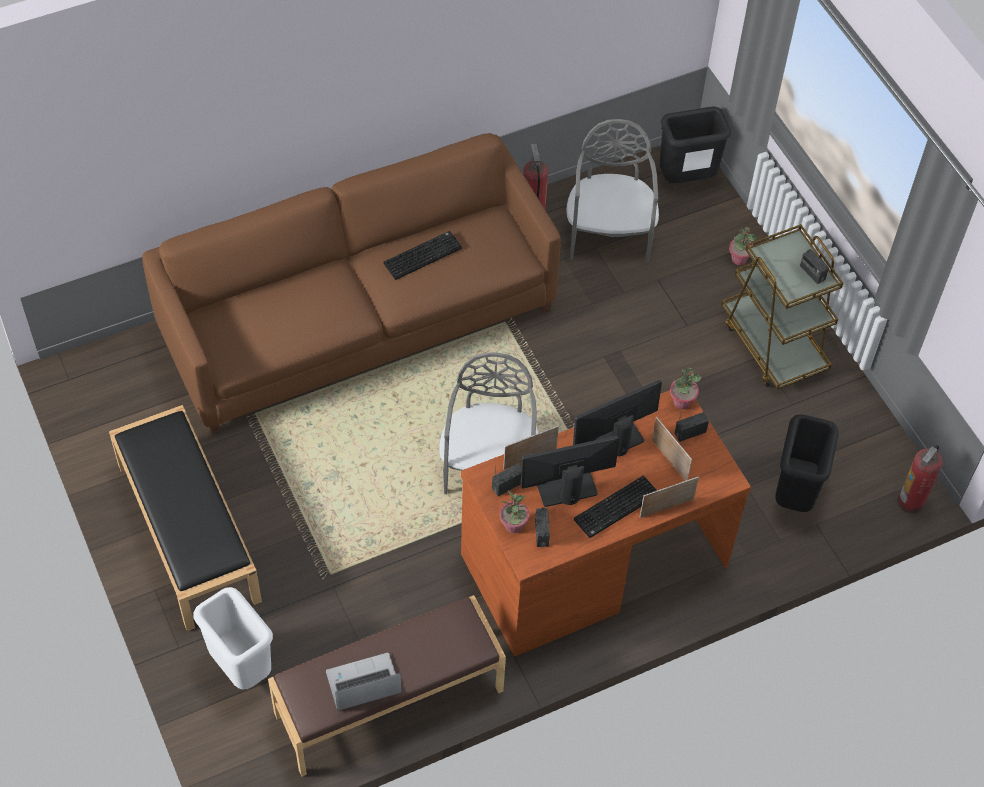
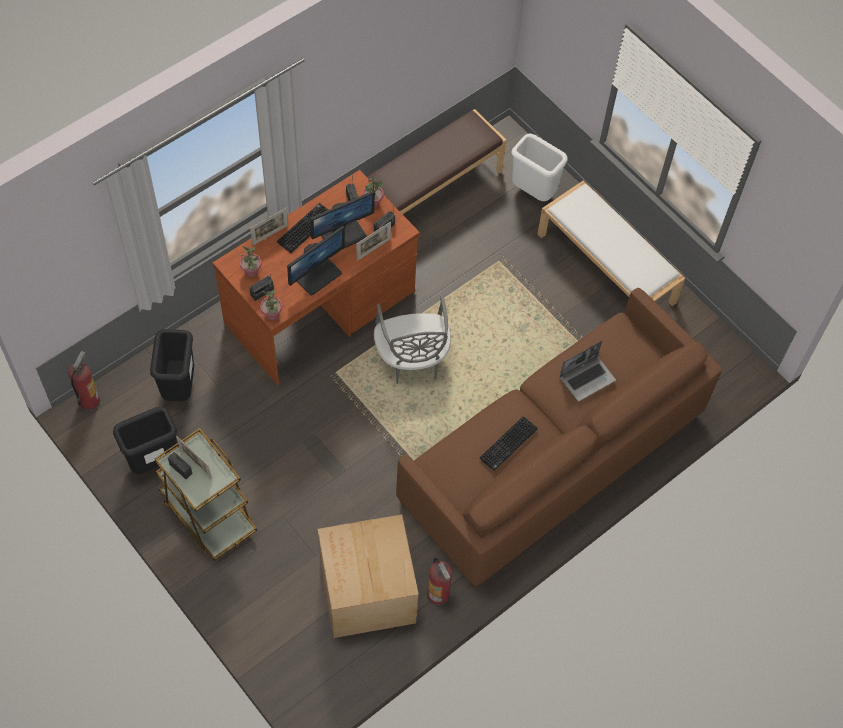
camera: 165 degrees right, 5 degrees up
(187, 531) = (607, 268): black bench -> white bench
(362, 684) = (446, 143): laptop -> laptop (587, 378)
(609, 234) = (366, 593): grey chair -> cardboard box
(669, 460) = (274, 268): picture frame -> picture frame (195, 465)
(686, 180) = (307, 671): black trash can -> black trash can (154, 461)
(738, 259) = (247, 594): potted plant -> potted plant (251, 271)

